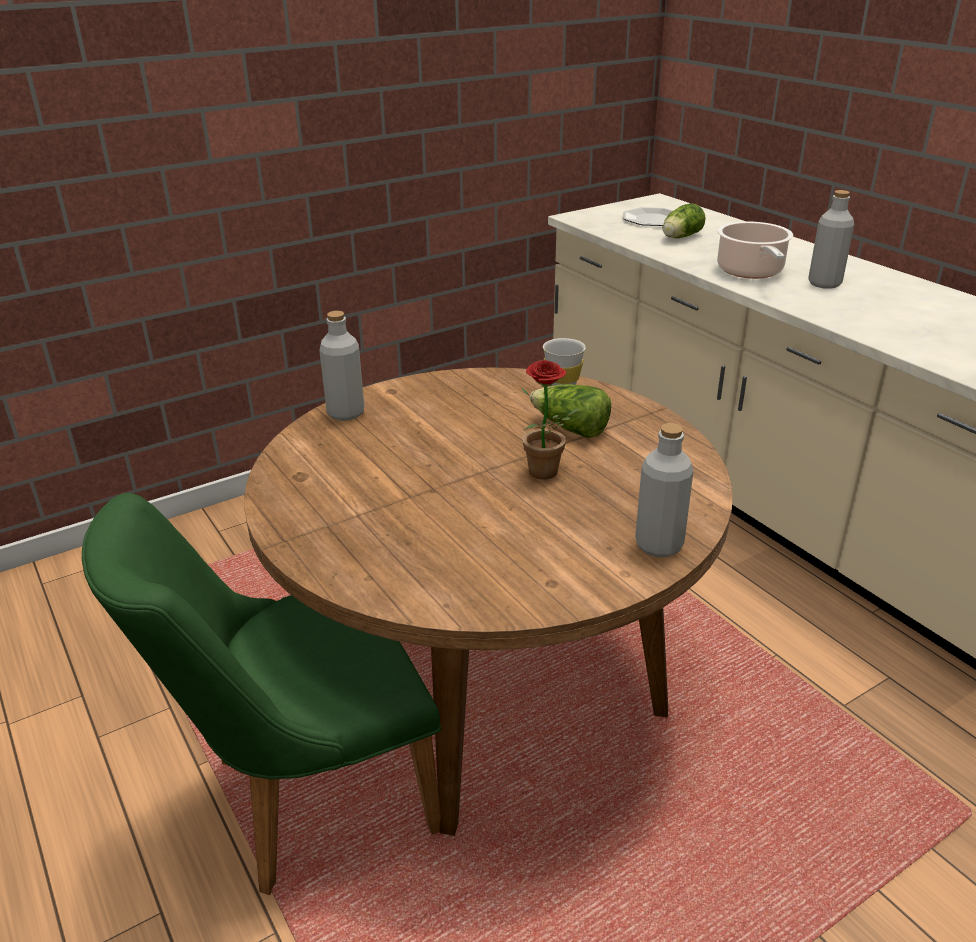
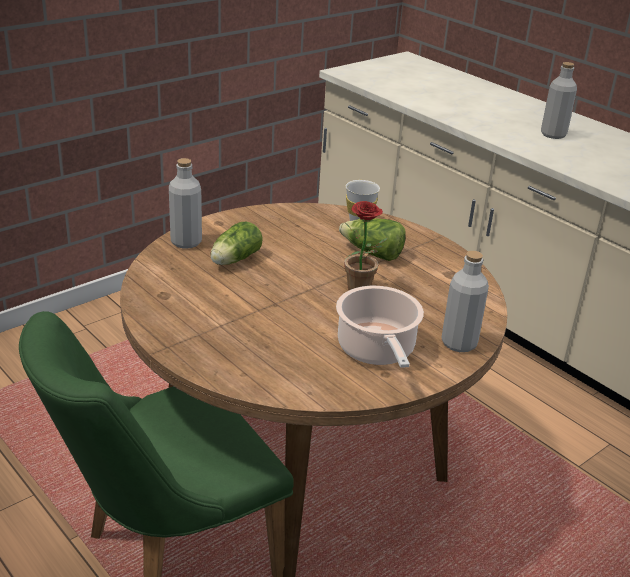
camera: 10 degrees left, 0 degrees up
(652, 219) = (407, 75): plate -> none
(680, 237) = (432, 92): lettuce -> lettuce (234, 260)
(751, 272) = (495, 124): cooking pot -> cooking pot (377, 350)

